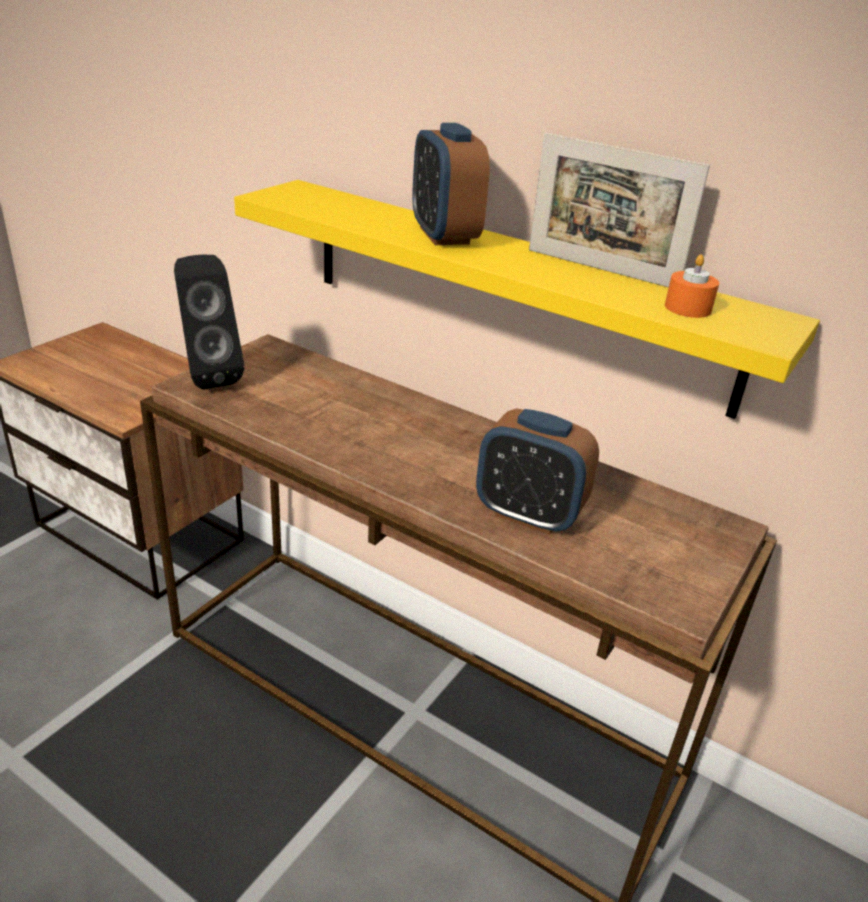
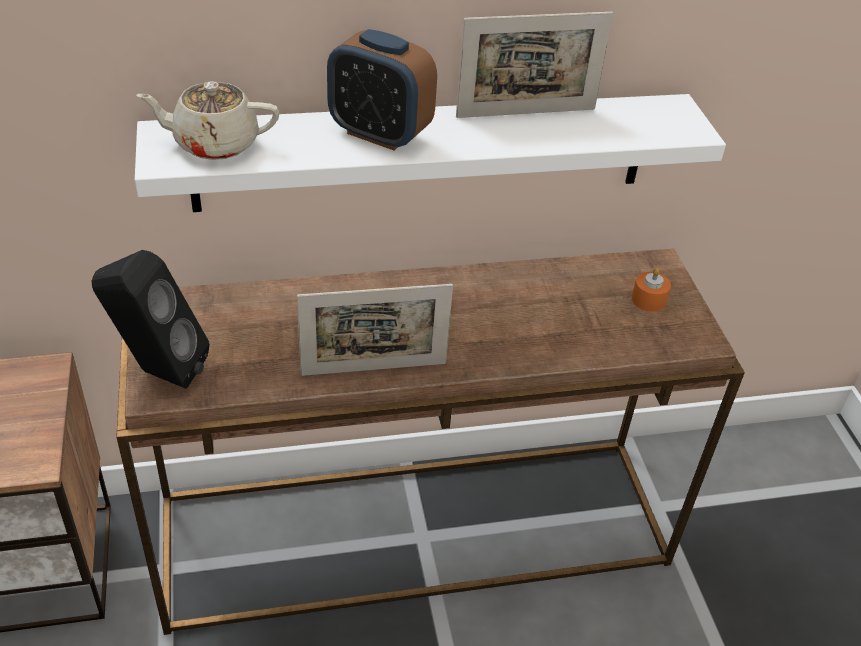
camera: 45 degrees left, 10 degrees up
(317, 200) = (214, 143): none -> beige teapot
(340, 451) = (374, 369): none -> picture frame
(512, 291) = (424, 152): yellow shelf -> white shelf
(528, 514) = (555, 334): alarm clock -> none
(688, 308) = (624, 126): orange candle -> orange candle (648, 300)

